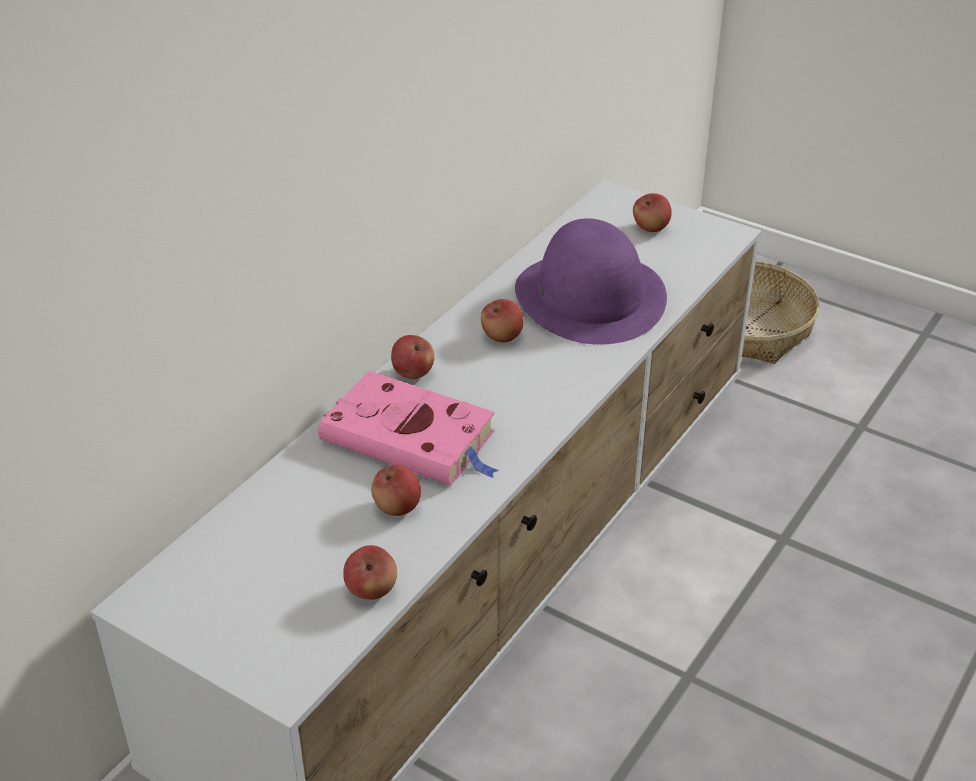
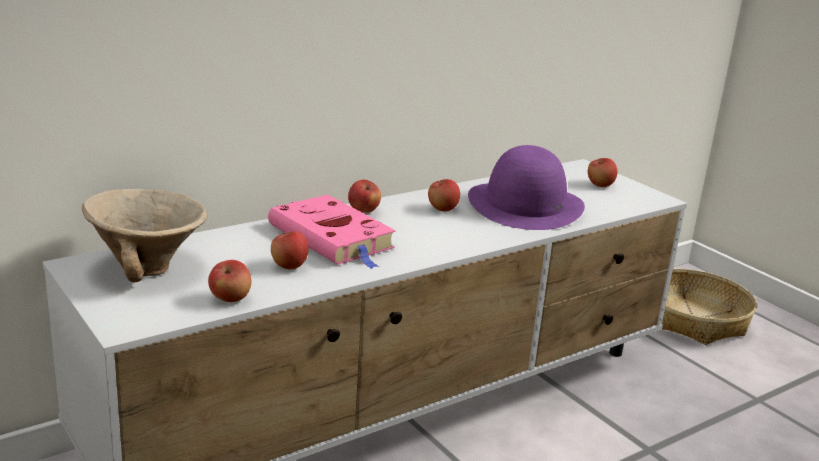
camera: 20 degrees right, 15 degrees down
(234, 572) = (150, 267): none -> beige bowl

